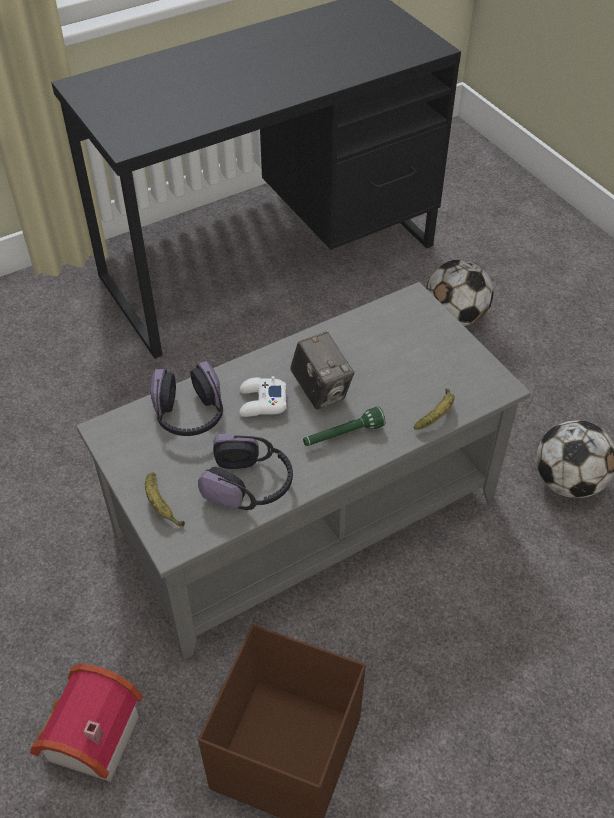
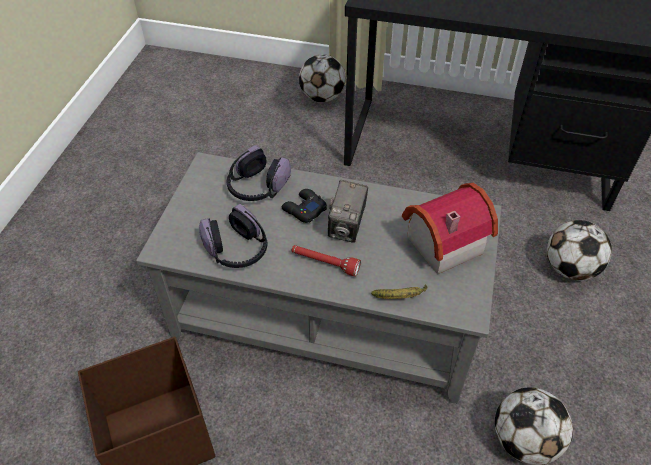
camera: 45 degrees right, 0 degrees up
(45, 302) = (322, 97): none -> football
(87, 739) = (87, 337): toy house -> toy house (440, 242)
(161, 505) = (181, 225): banana -> none
(262, 402) = (304, 209): white game controller -> black game controller
(342, 435) = (324, 263): green flashlight -> red flashlight

